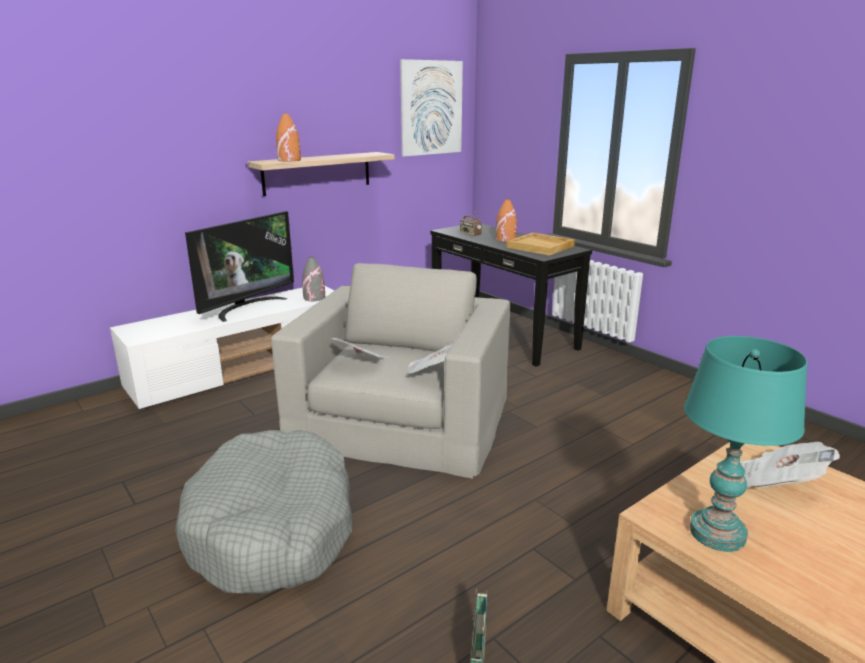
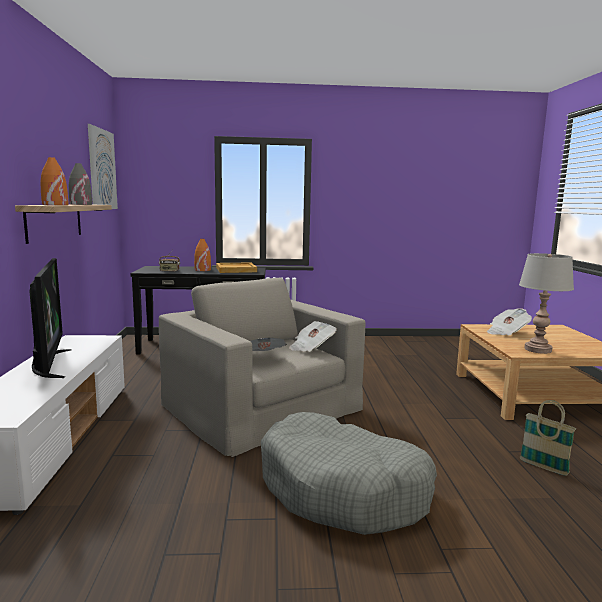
camera: 55 degrees left, 10 degrees down
(314, 298) = (94, 343): grey vase -> grey vase (80, 204)
(717, 534) = (538, 349): turquoise table lamp -> grey table lamp

